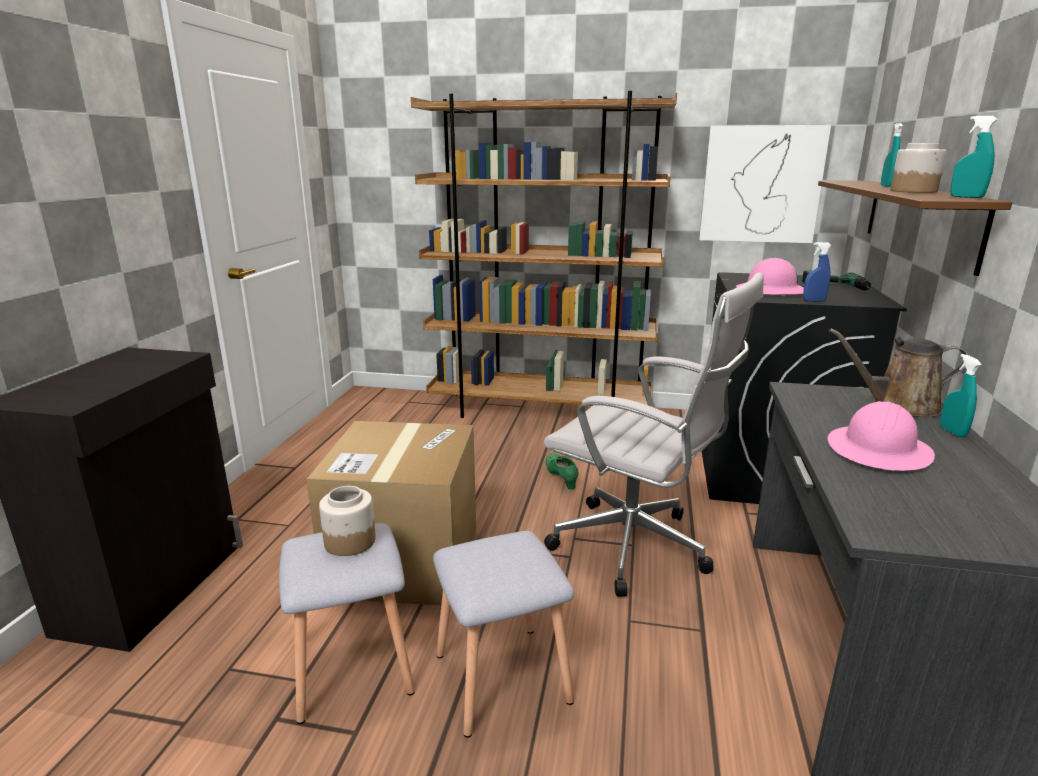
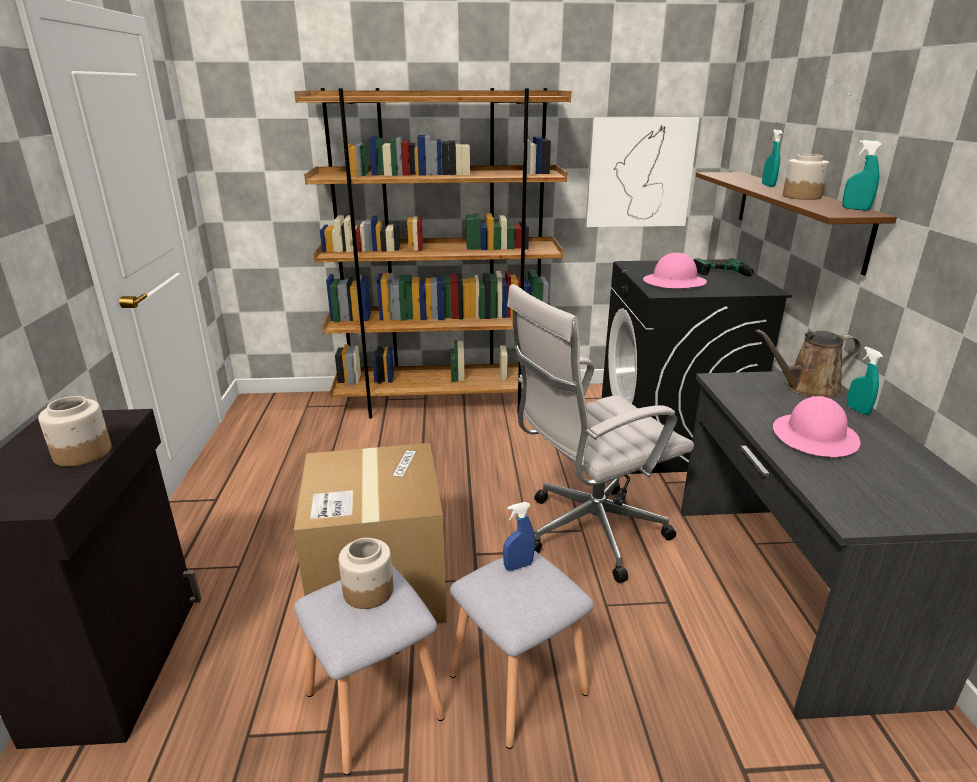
camera: 15 degrees left, 5 degrees up
(131, 376) = (82, 453): none -> jar
(561, 479) = (493, 472): green shoe -> none
(637, 549) = (587, 533): white office chair -> white office chair turned 135 degrees clockwise
(813, 301) = (716, 292): blue spray bottle -> blue spray bottle (518, 566)

